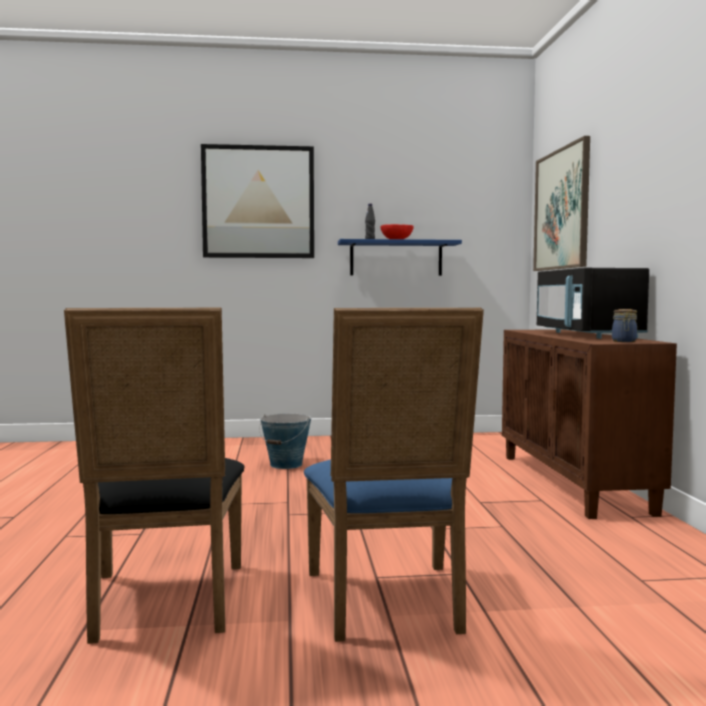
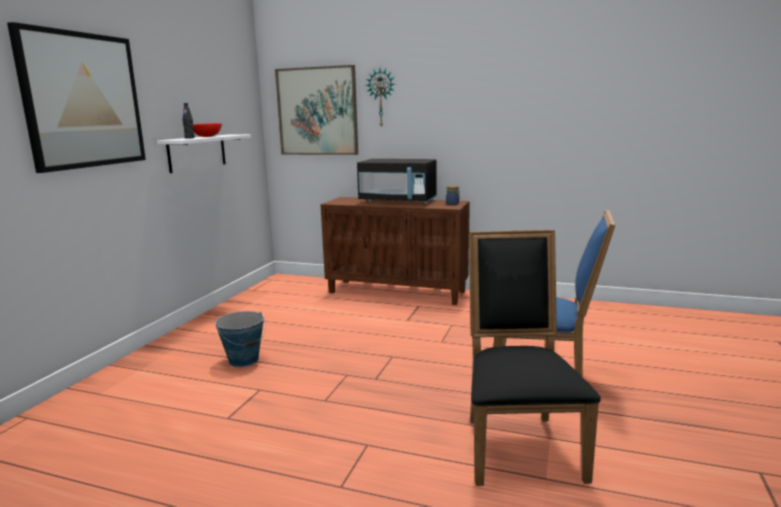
camera: 65 degrees left, 10 degrees up
(164, 605) = (518, 444): black chair -> black chair turned 105 degrees counterclockwise
(396, 258) = (197, 152): blue shelf -> white shelf
(607, 177) = (381, 98): none -> wall clock

